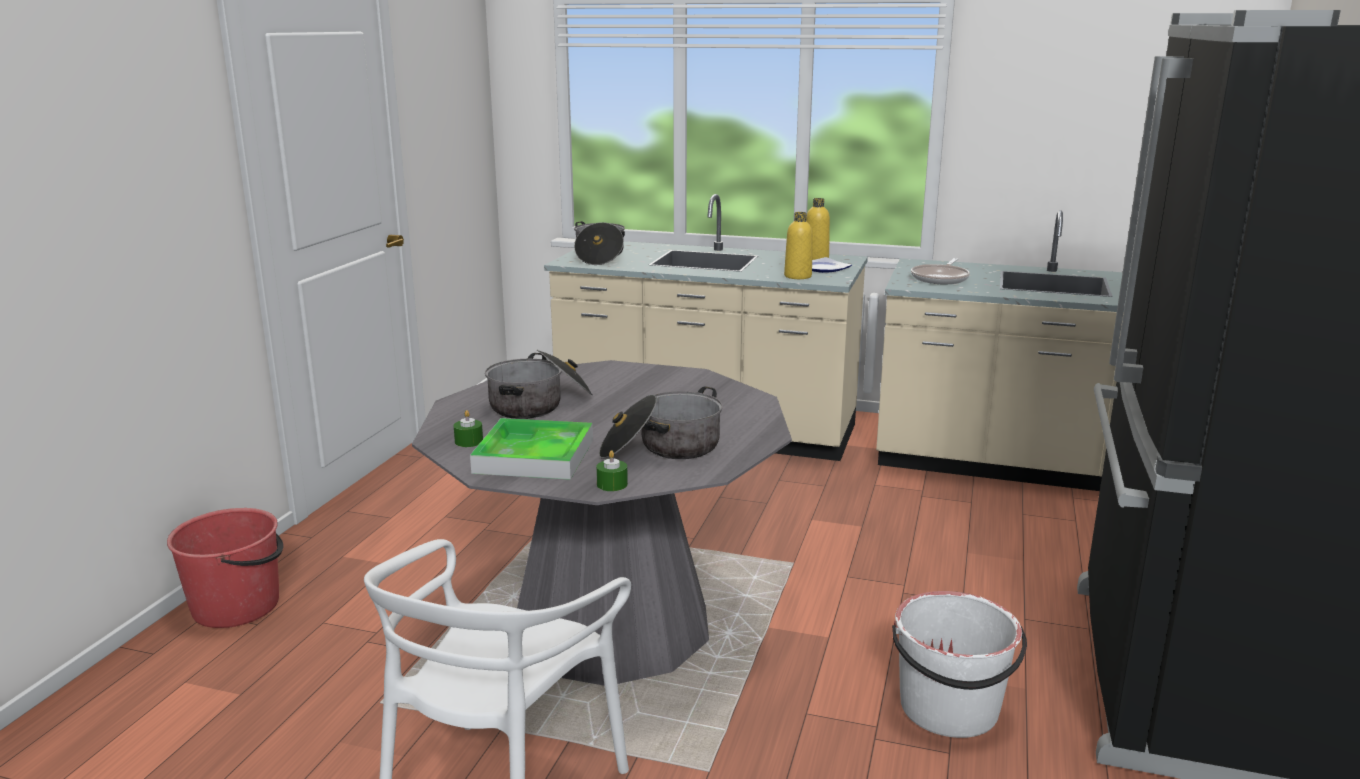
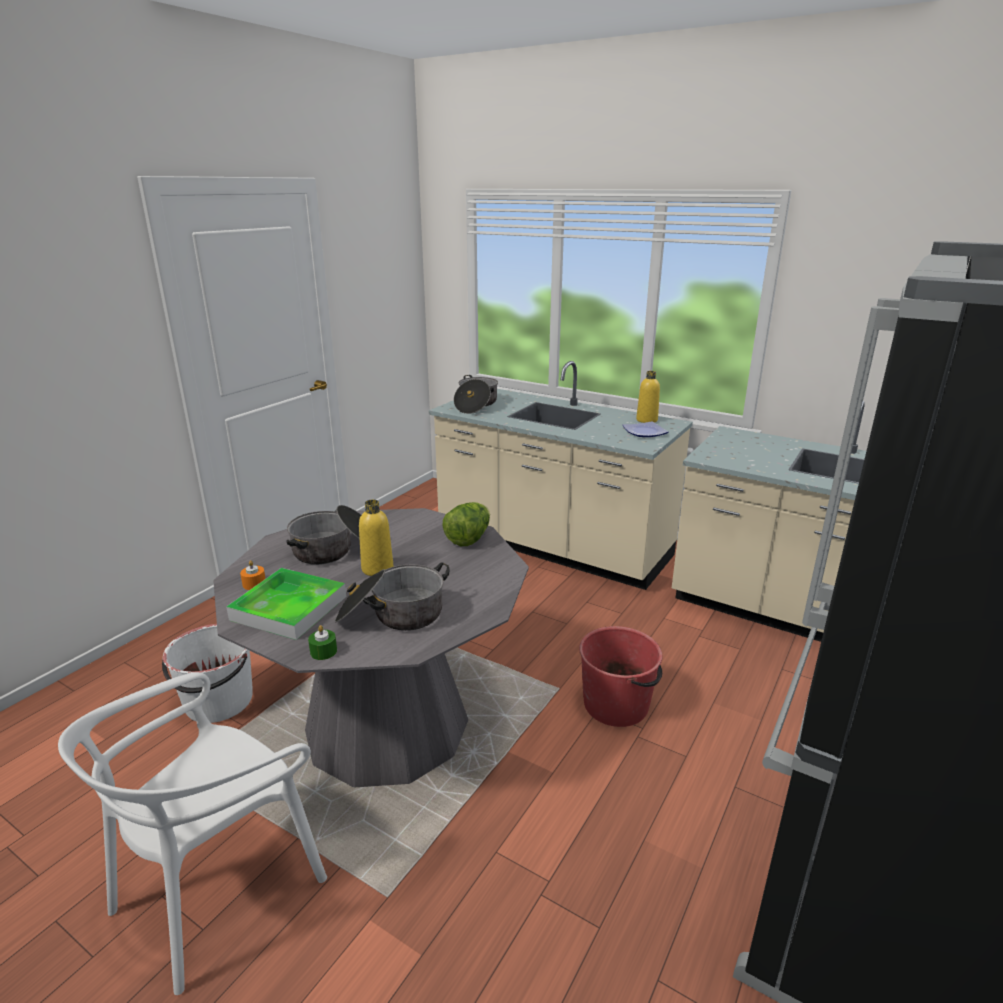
camera: 15 degrees right, 5 degrees up
(238, 606) = (147, 658): red bucket -> red bucket (617, 704)
(469, 441) = (254, 584): green candle -> orange candle
(689, 380) = (469, 538): none -> lettuce
(798, 276) = (617, 439): yellow bottle -> yellow bottle (377, 569)
(941, 278) = (741, 452): frying pan -> none
(949, 709) = (621, 877): white bucket -> white bucket (218, 702)

